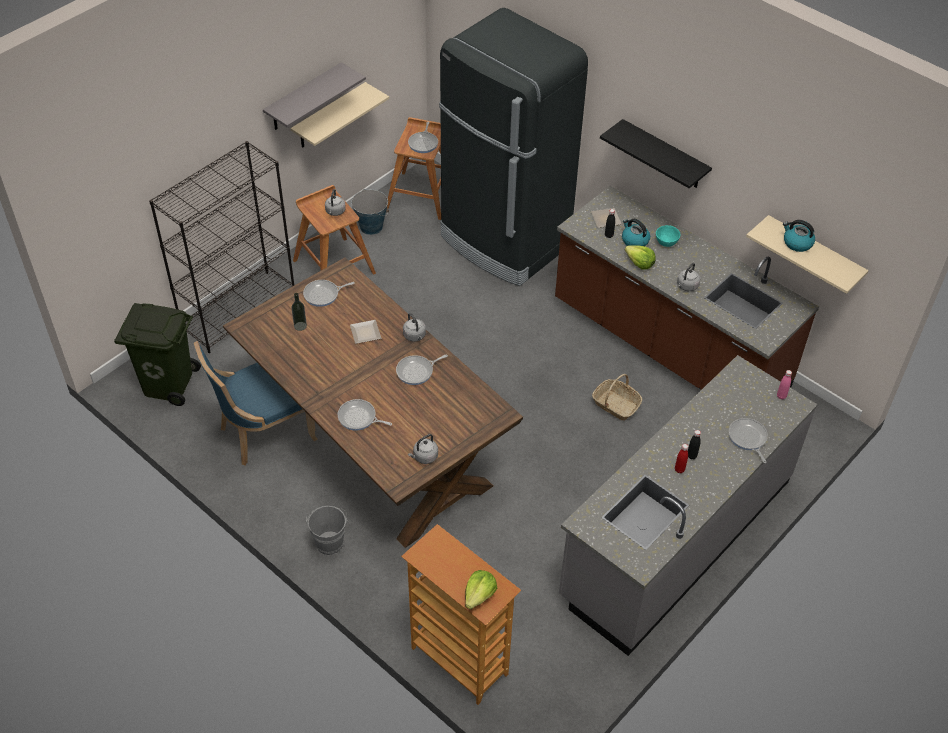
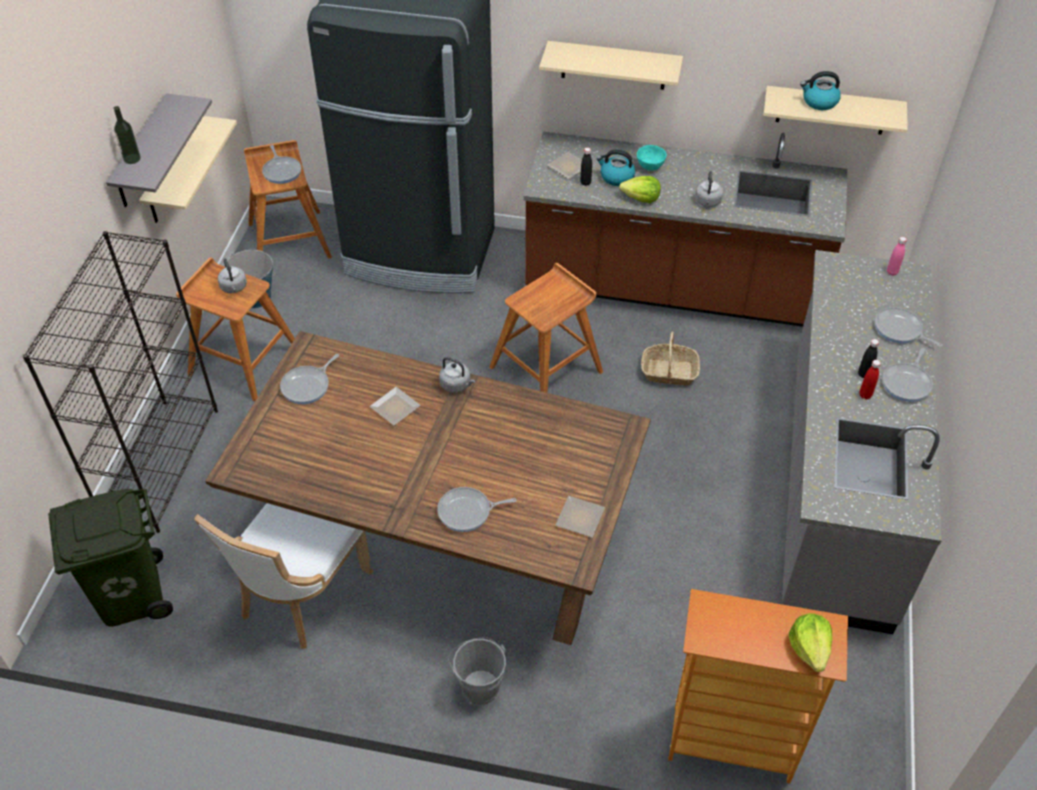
camera: 30 degrees left, 0 degrees up
(263, 432) = (300, 596): blue chair -> white chair
(300, 326) = (308, 436): bottle -> bottle (132, 159)
(417, 371) = (492, 424): frying pan -> frying pan (907, 383)
(424, 457) = (581, 519): grey kettle -> plate
(530, 363) = (547, 369): none -> brown stool
(664, 155) = (613, 65): black shelf -> beige shelf

